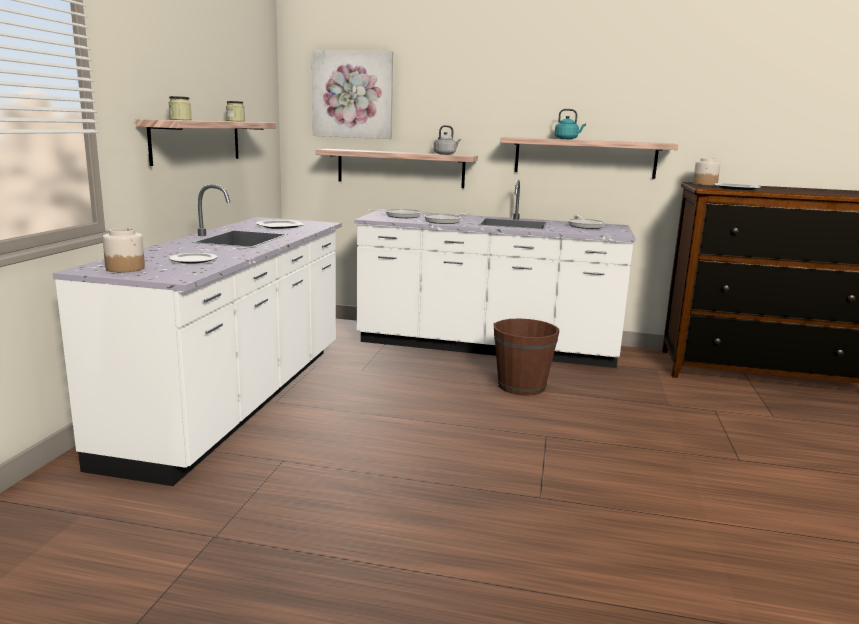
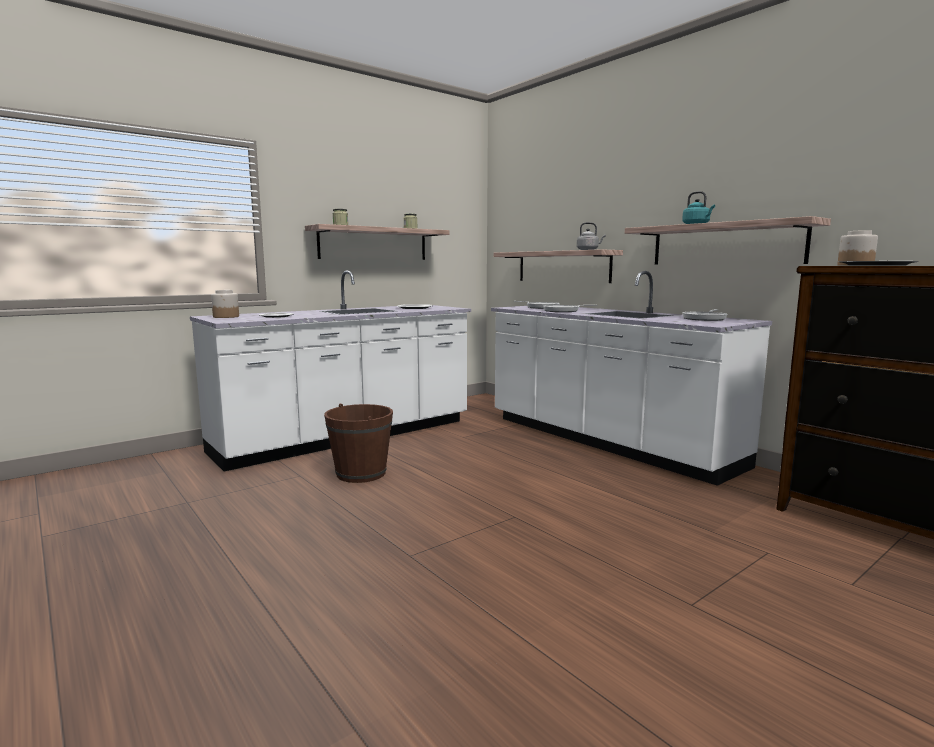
camera: 40 degrees right, 5 degrees down
(353, 95) = (531, 205): picture -> none
(521, 386) = (574, 476): brown bucket -> brown bucket (361, 473)

